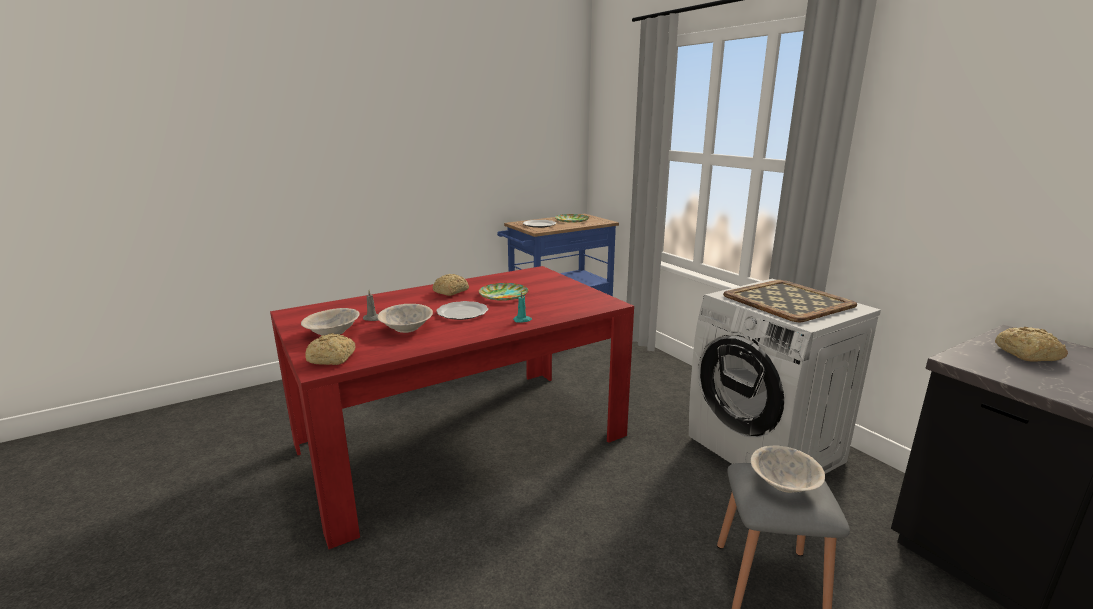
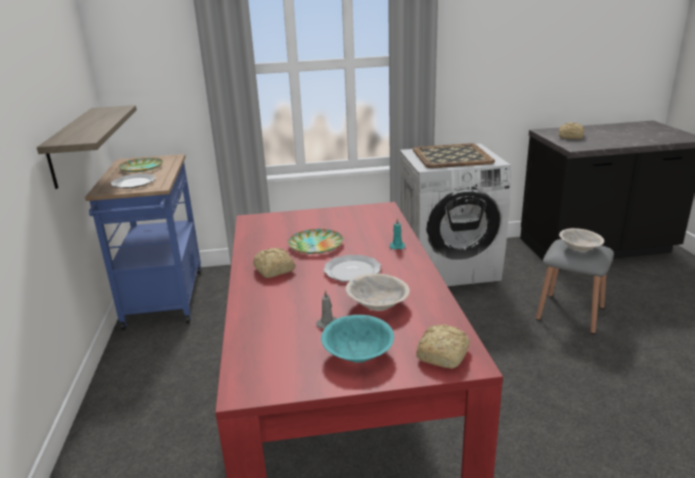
camera: 65 degrees left, 5 degrees up
(333, 333) = (358, 353): beige bowl -> turquoise bowl
(514, 186) = (72, 146): none -> shelf

